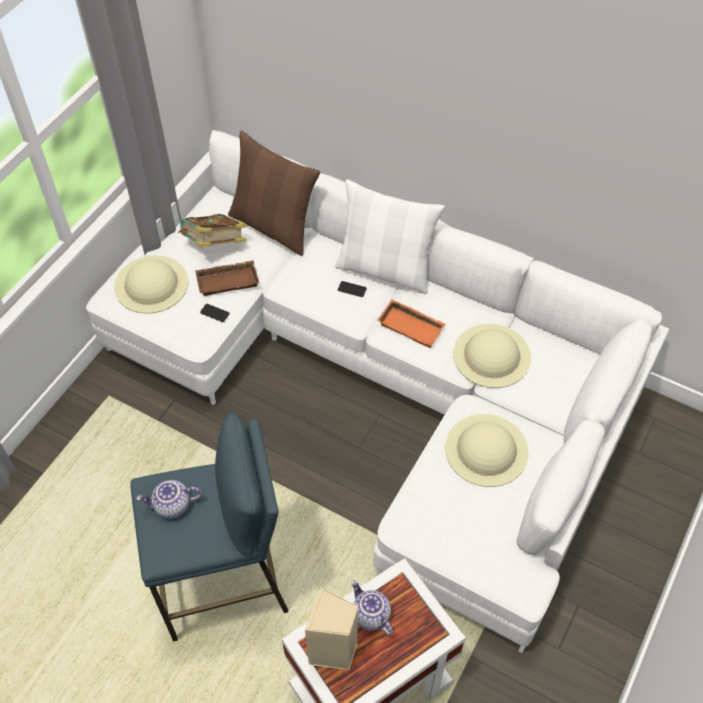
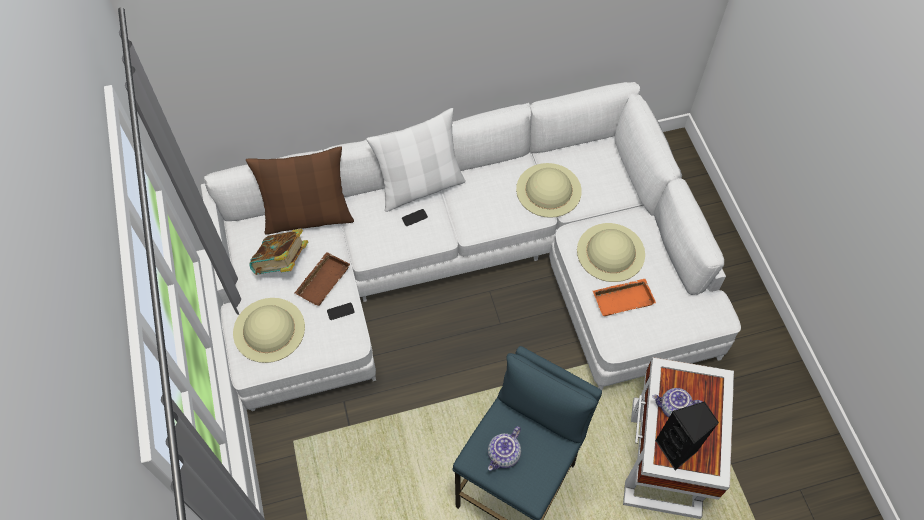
camera: 45 degrees left, 5 degrees up
(333, 650) = (678, 448): beige speaker -> black speaker
(412, 326) = (481, 210): orange tray -> orange tray (623, 298)

